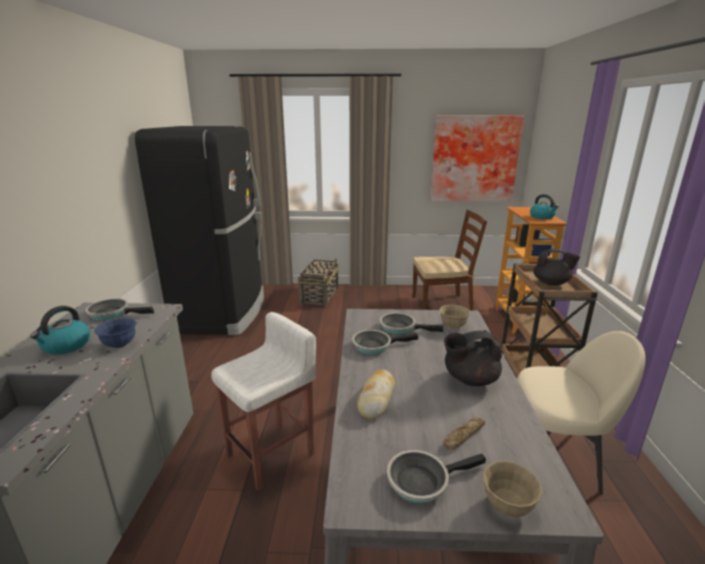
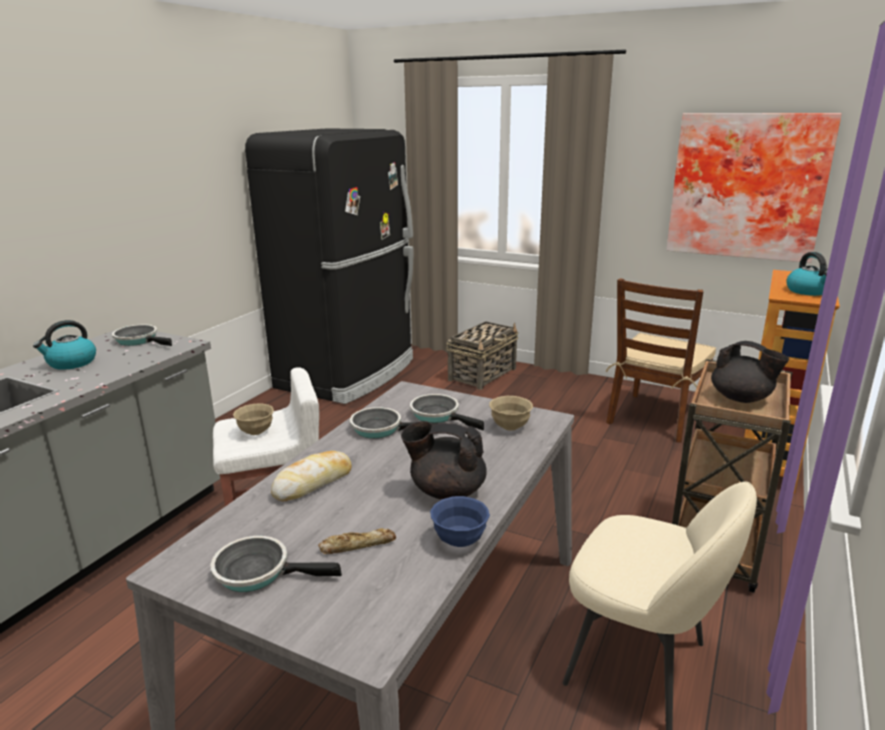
camera: 25 degrees right, 0 degrees up
(119, 345) = (112, 370): blue bowl -> blue bowl (459, 540)
(442, 305) = (655, 417): brown chair -> brown chair turned 105 degrees clockwise
(507, 505) = (314, 623): beige bowl -> beige bowl (256, 432)

